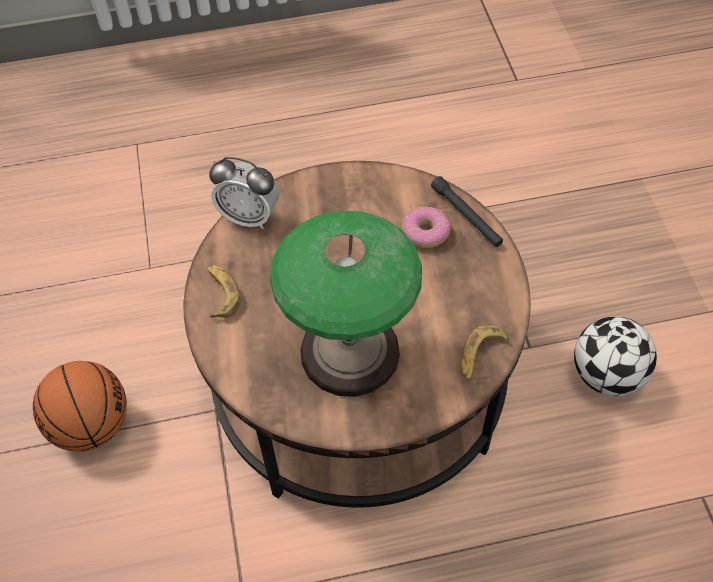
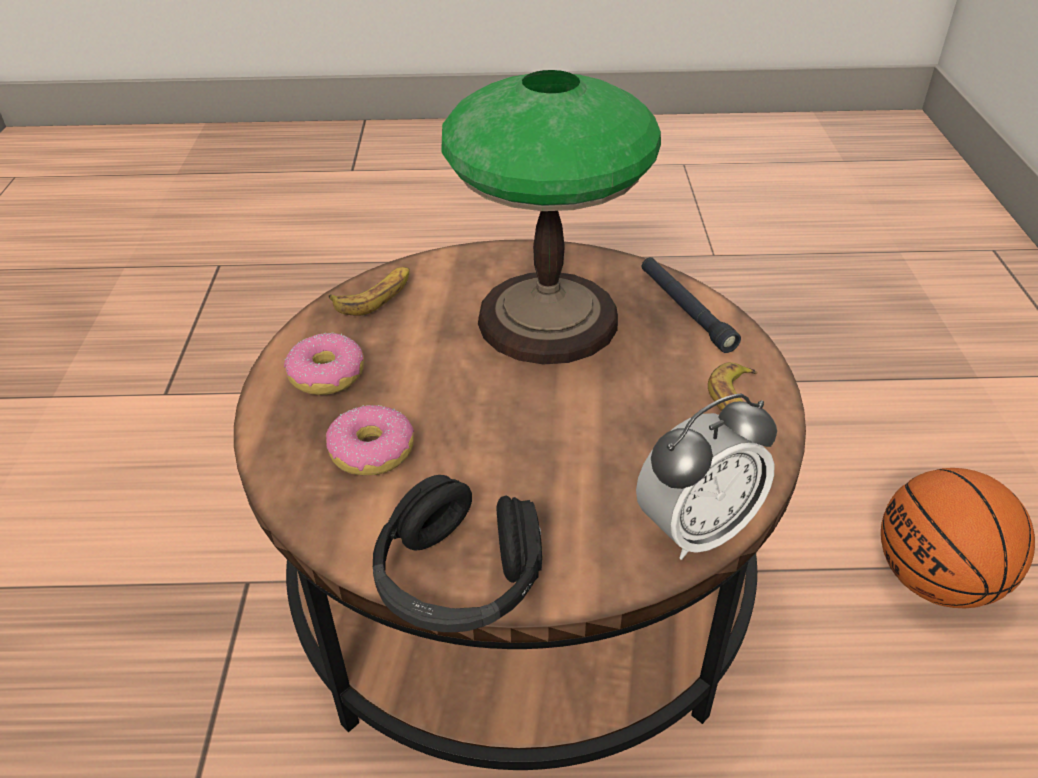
camera: 170 degrees left, 15 degrees down
(249, 216) = (696, 529): alarm clock -> alarm clock turned 120 degrees clockwise
(358, 177) = (458, 577): none -> black headphones
(466, 216) = (285, 467): black flashlight -> black flashlight (685, 310)
(476, 279) = (327, 375): none -> donut
(606, 374) = (167, 527): football -> none

